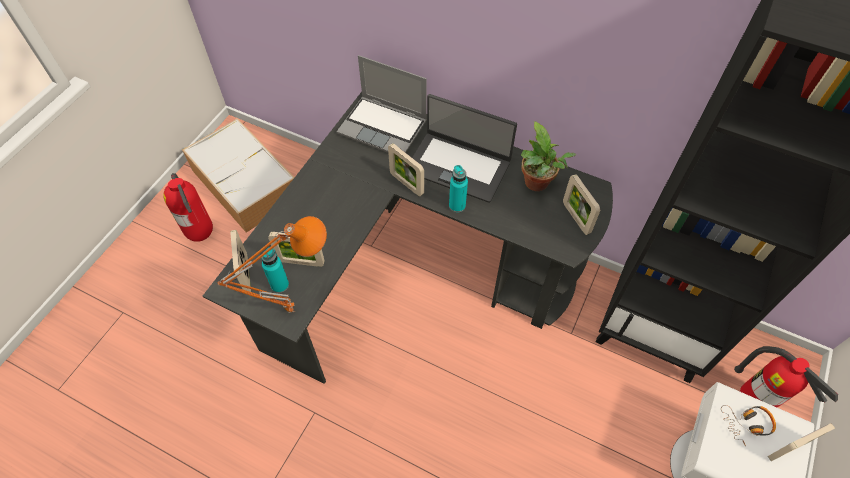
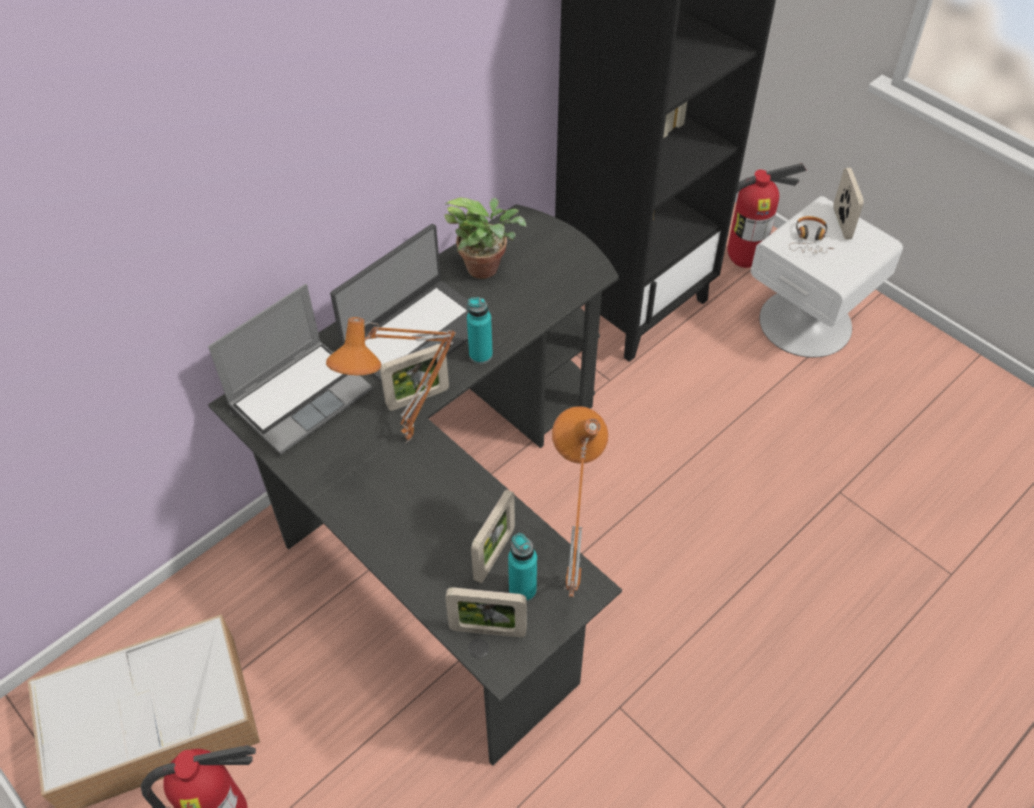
camera: 70 degrees left, 5 degrees down
(370, 192) = (411, 443): none -> orange table lamp
(576, 218) = (552, 251): picture frame -> none

